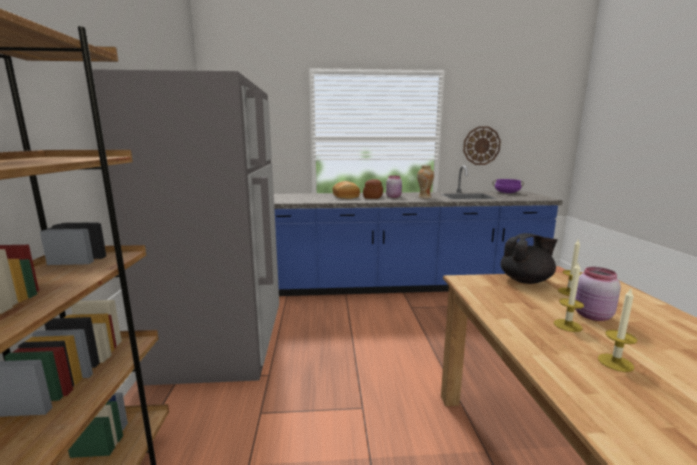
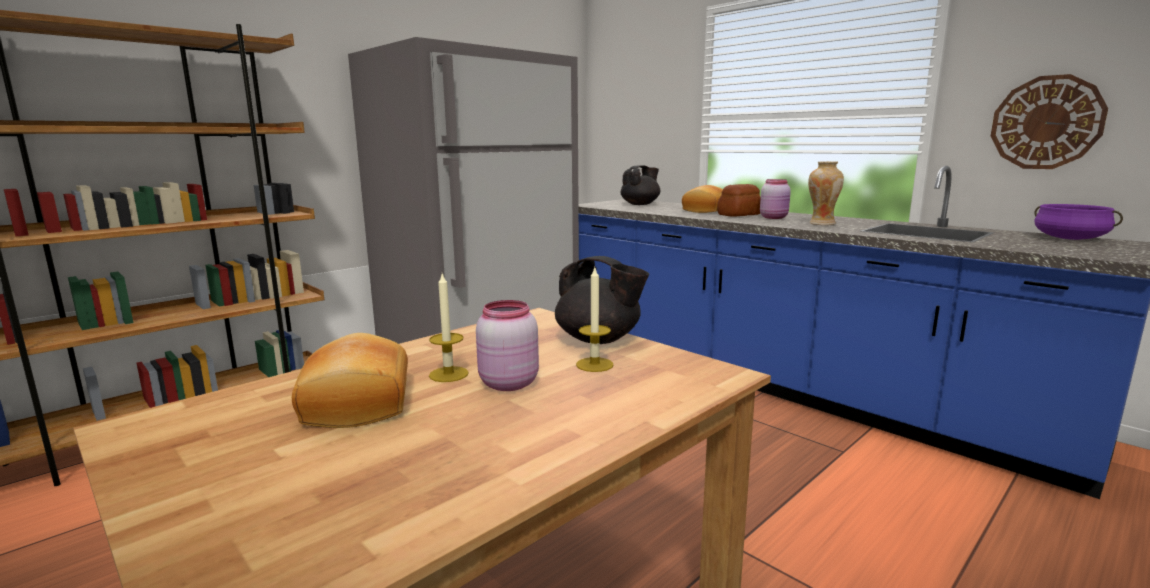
camera: 50 degrees right, 0 degrees up
(293, 197) = (640, 204): none -> black teapot
(615, 362) = (354, 404): candle -> bread

